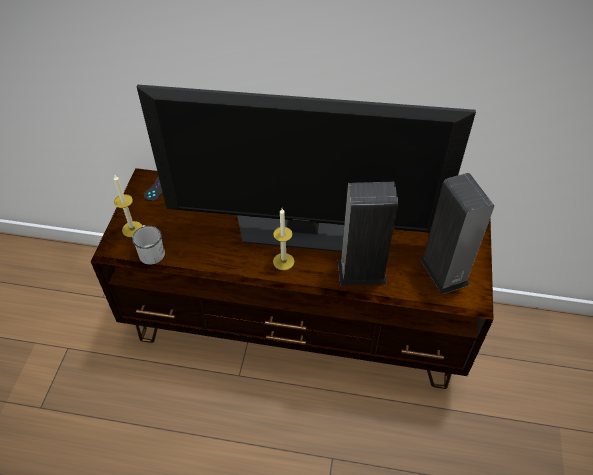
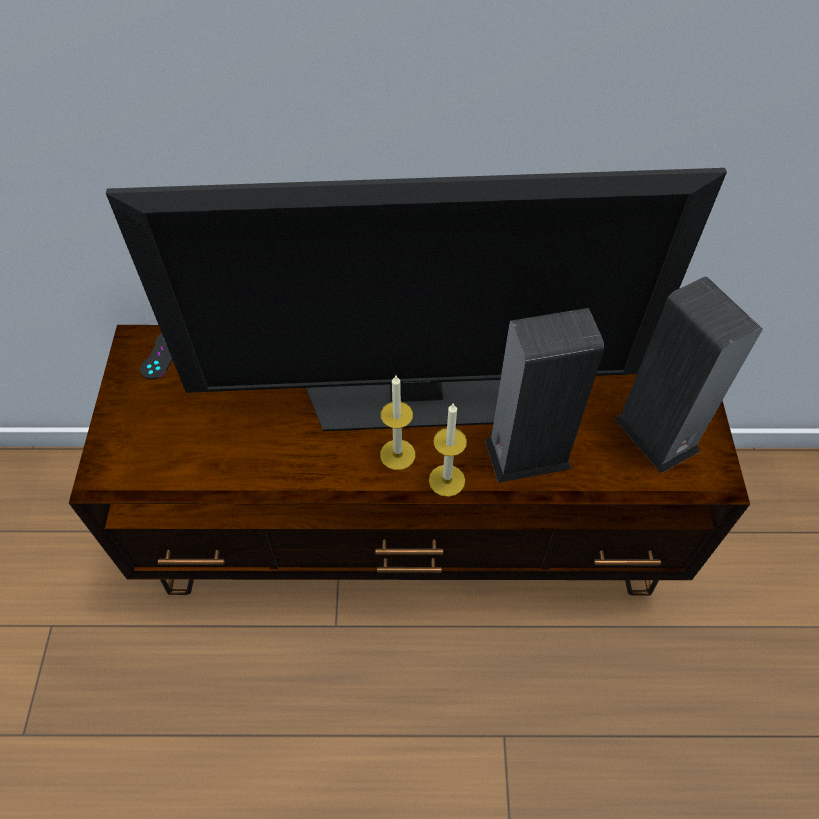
camera: 10 degrees left, 5 degrees up
(132, 229) = (131, 434): candle -> candle (447, 480)
(151, 251) = (171, 468): white mug -> none

